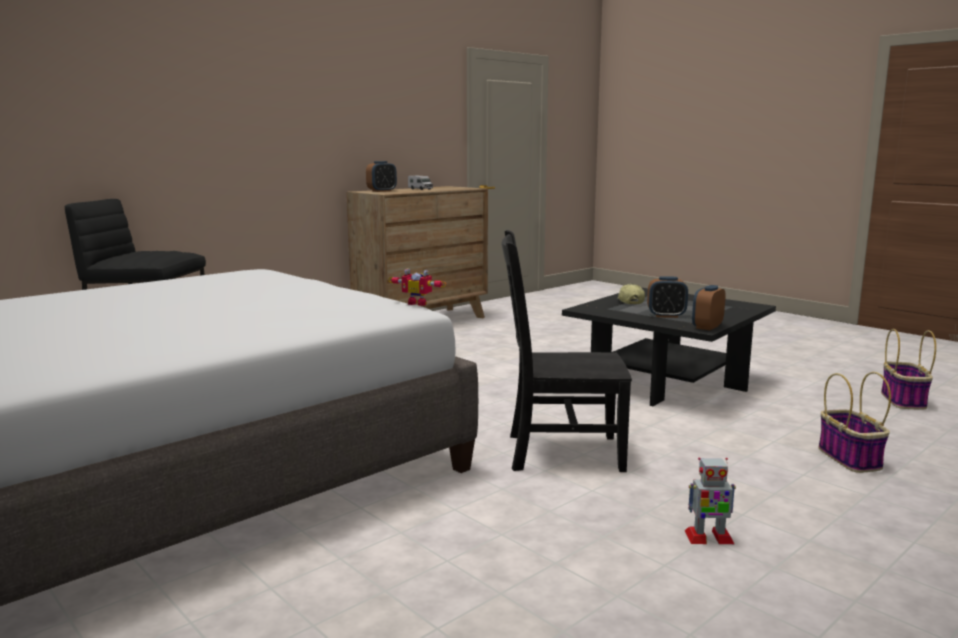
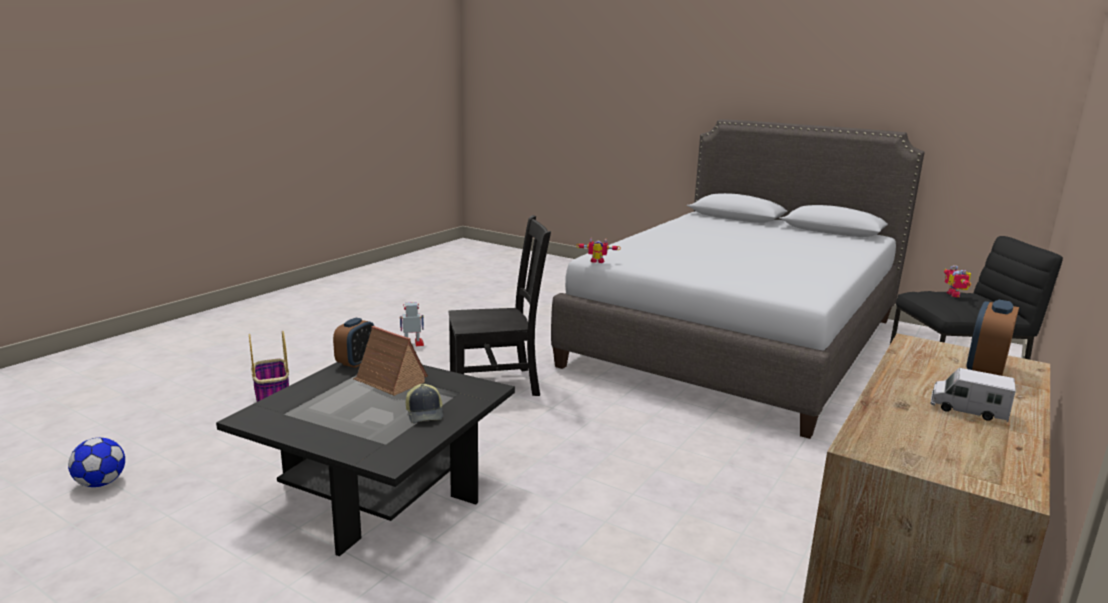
camera: 165 degrees right, 5 degrees up
(144, 253) = (956, 295): none -> toy robot
(666, 315) = (389, 381): alarm clock -> toy house
(903, 400) = (101, 483): basket -> football

